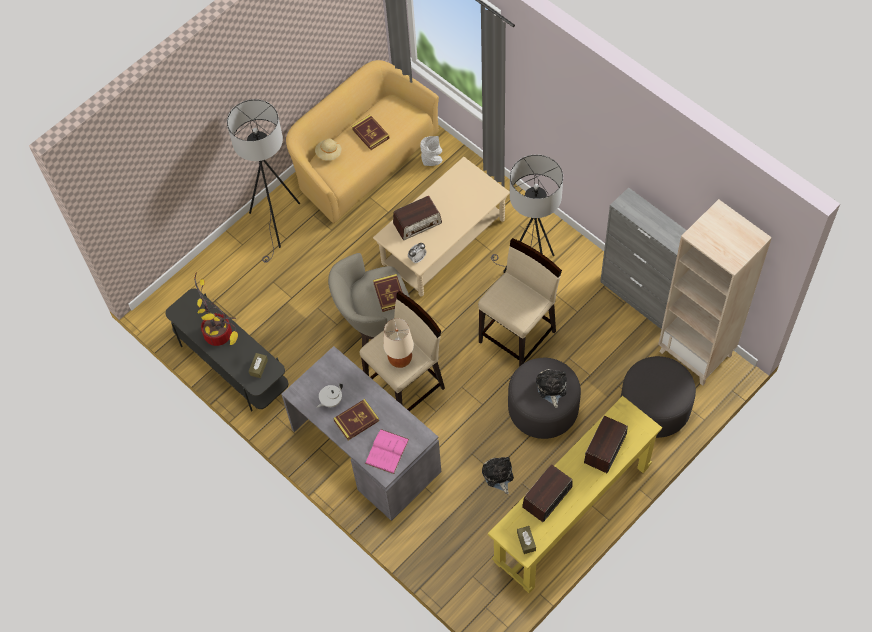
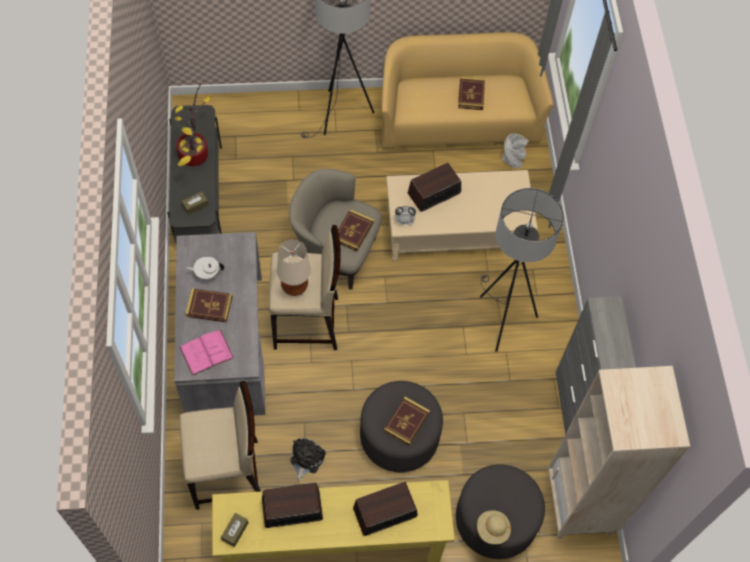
camera: 35 degrees right, 0 degrees up
(329, 154) = (422, 85): beige hat -> beige hat (492, 529)
(417, 223) = (433, 193): radio -> radio turned 135 degrees clockwise
(518, 336) = (439, 359): beige stool -> beige stool (228, 474)
(551, 388) = (406, 422): plush toy -> book

